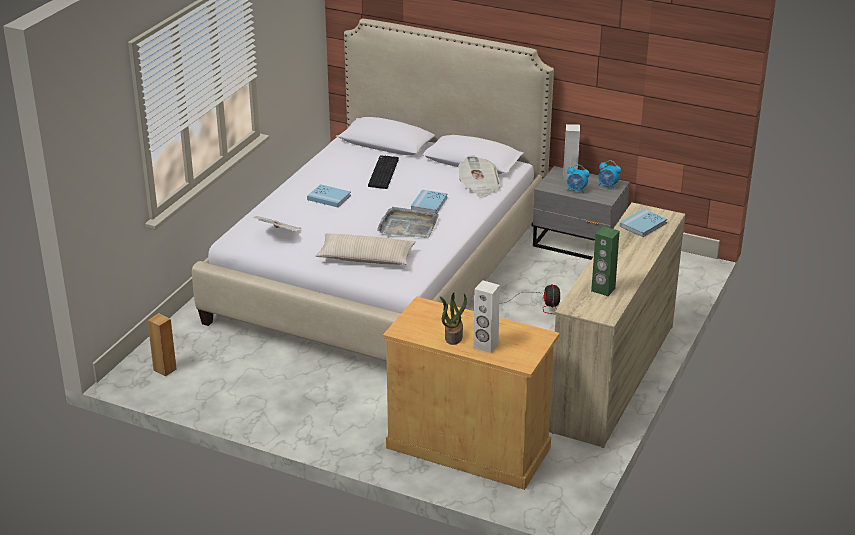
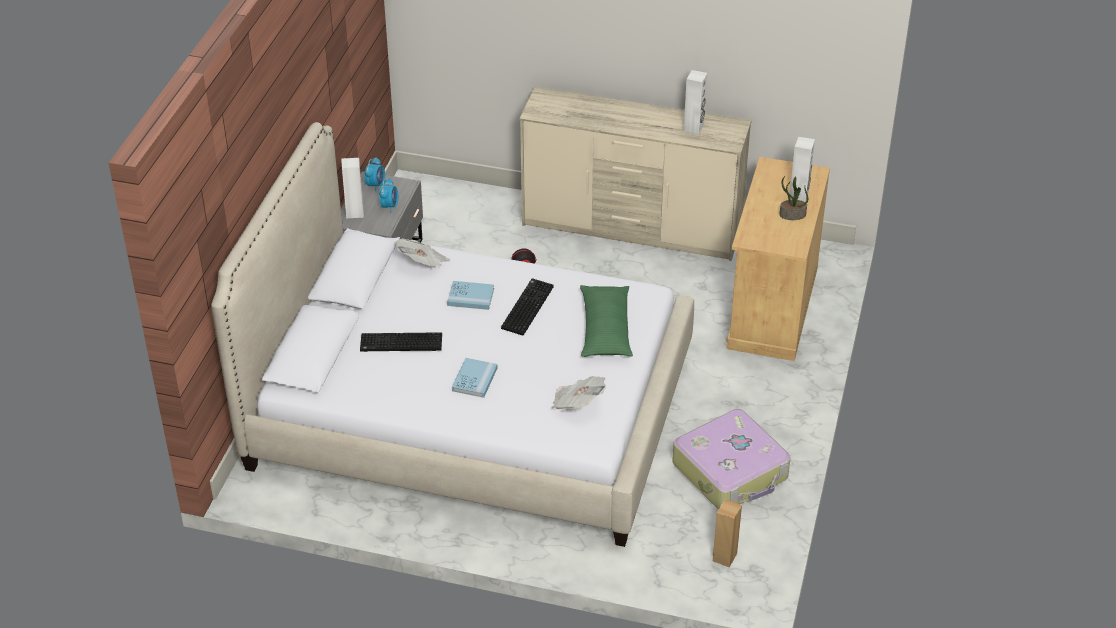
camera: 100 degrees left, 10 degrees up
(257, 387) = (731, 471): none -> suitcase
(366, 258) = (605, 329): beige pillow -> green pillow
(408, 225) = (526, 307): grey tray -> keyboard
(603, 290) = (694, 128): green speaker -> white speaker
(643, 225) = (565, 109): blue book -> none

